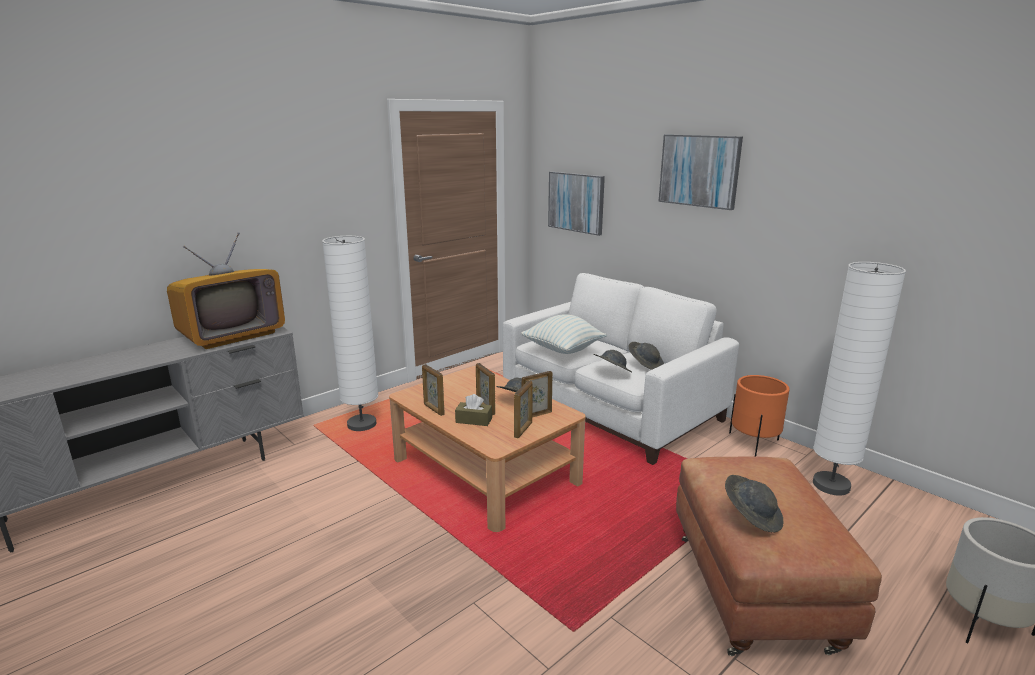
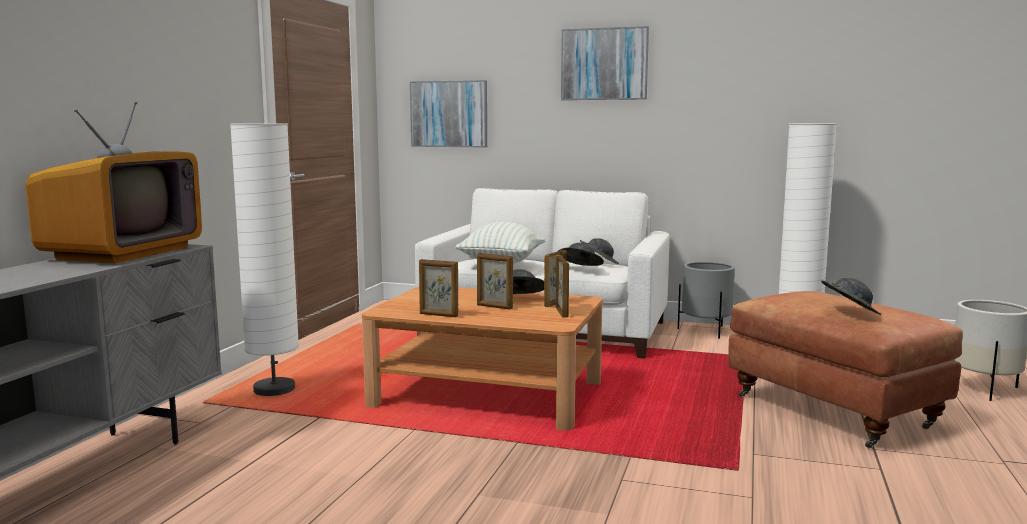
camera: 30 degrees left, 10 degrees down
(474, 420) = (498, 314): brown tissue box -> none
(754, 442) = (706, 331): orange planter -> grey planter

